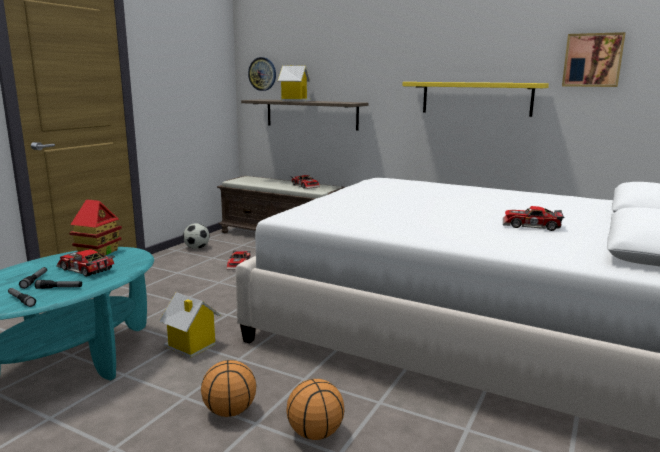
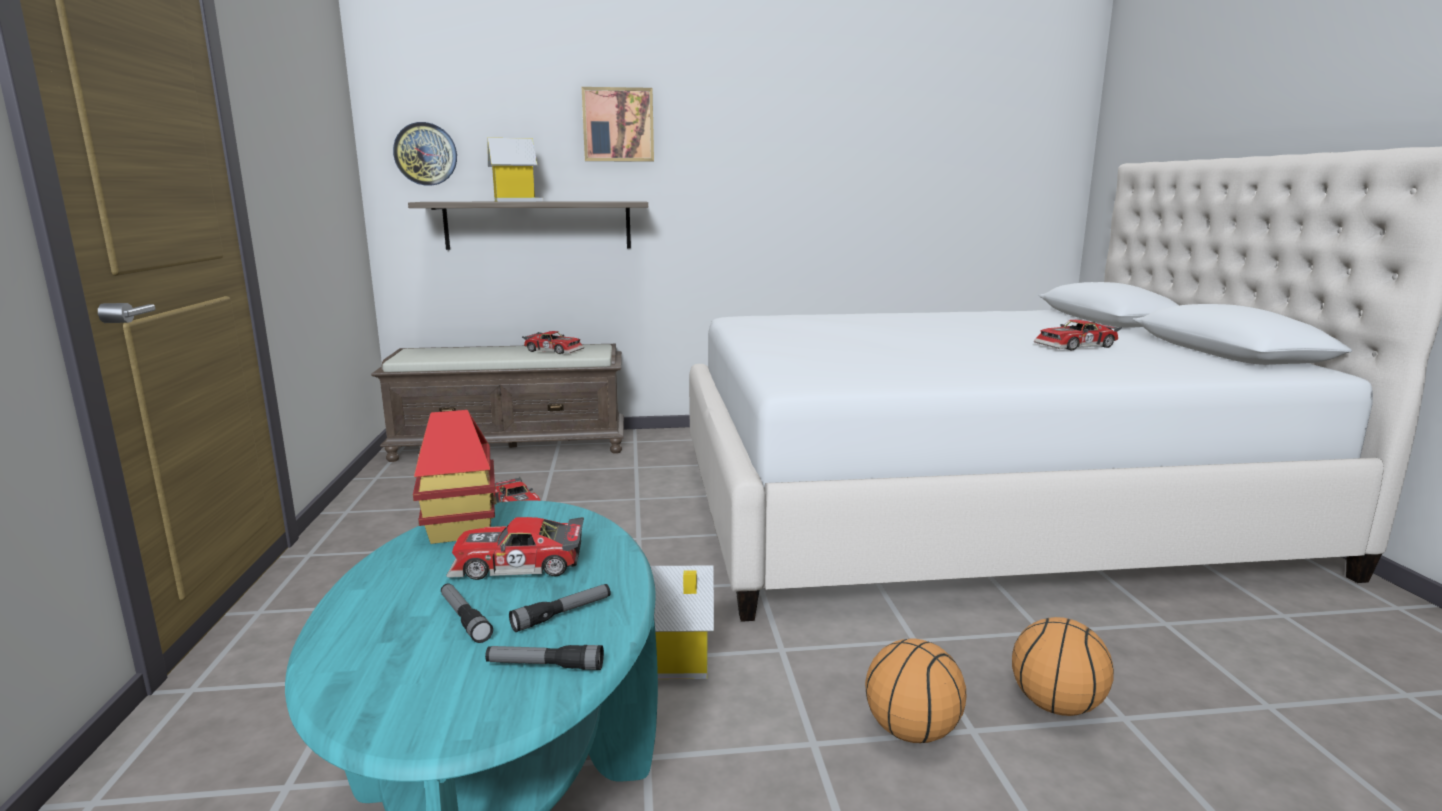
camera: 35 degrees left, 0 degrees up
(197, 248) = (384, 498): football -> none
(476, 98) = (817, 190): yellow shelf -> none
(592, 60) = (960, 137): picture -> picture (618, 125)

